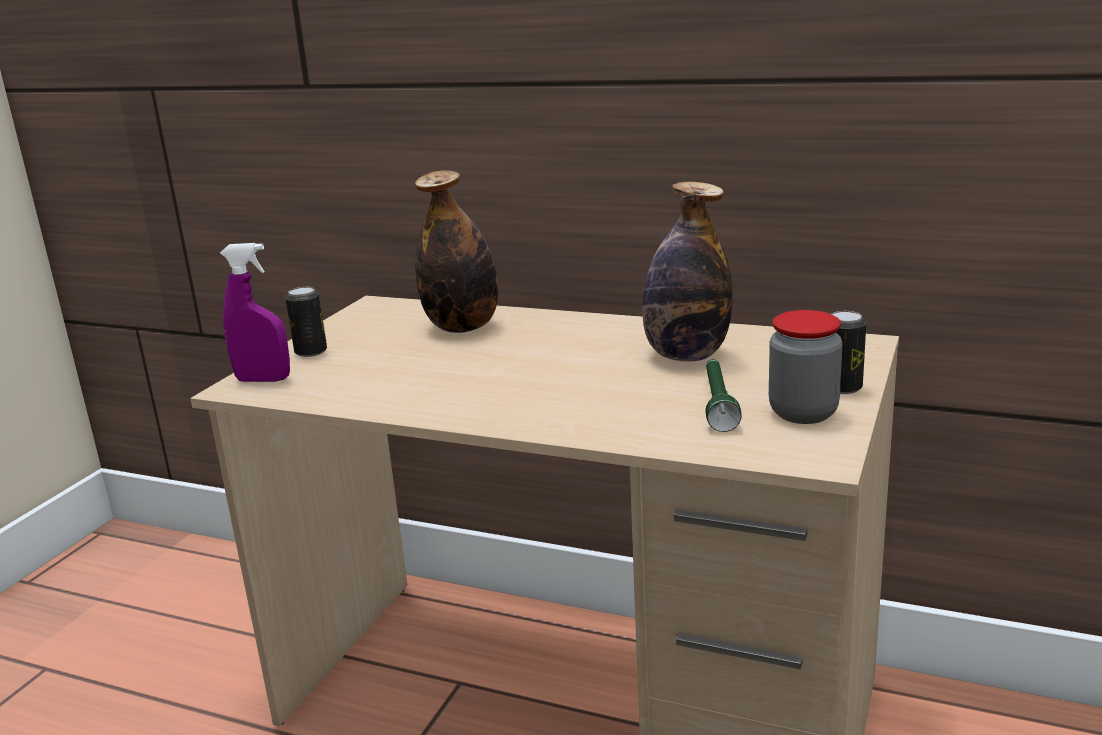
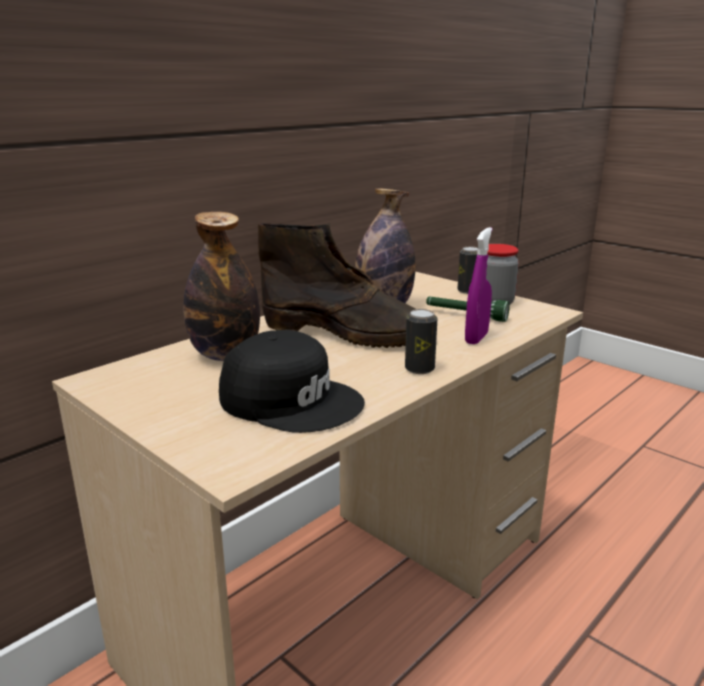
camera: 70 degrees left, 0 degrees up
(263, 380) = (229, 452): purple spray bottle -> purple spray bottle (476, 338)
(311, 352) = (183, 421): can -> can (419, 369)
(375, 375) = (291, 399): none -> black cap
(574, 358) = (347, 333): none -> brown boot

